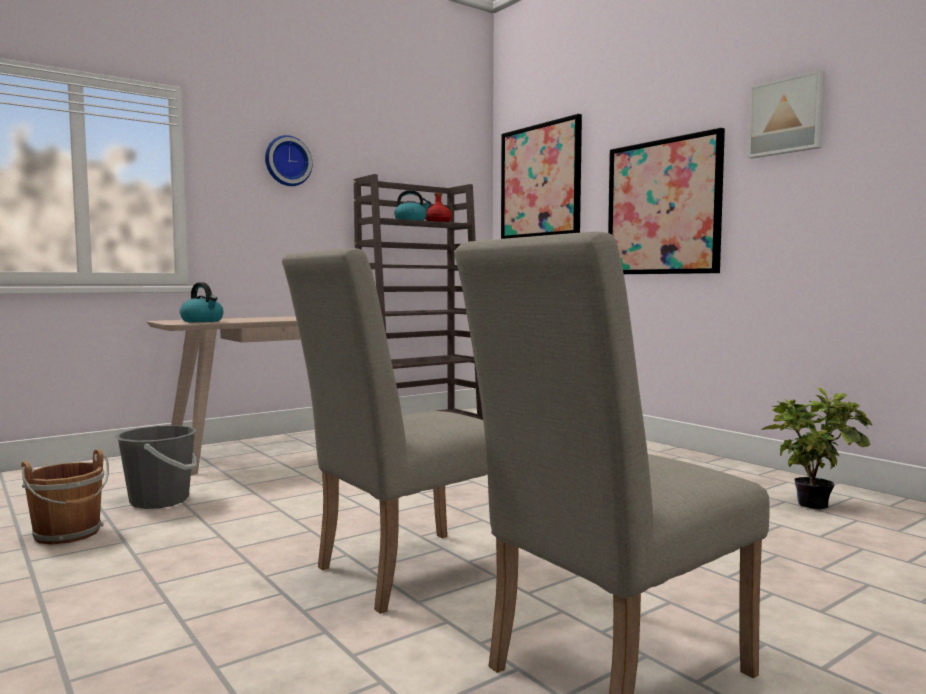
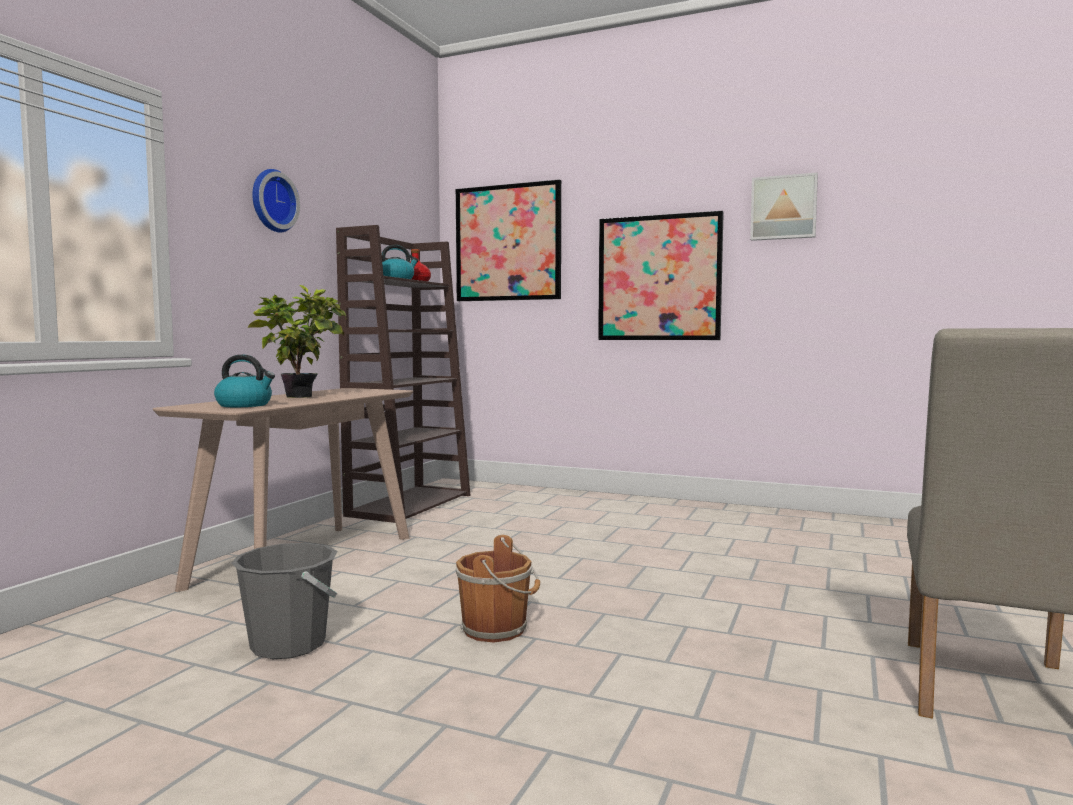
camera: 30 degrees left, 0 degrees up
(69, 534) = (255, 713): brown bucket -> brown bucket (497, 629)
(400, 572) = (697, 657): beige chair -> none
(815, 504) = (852, 532): potted plant -> potted plant (303, 397)

